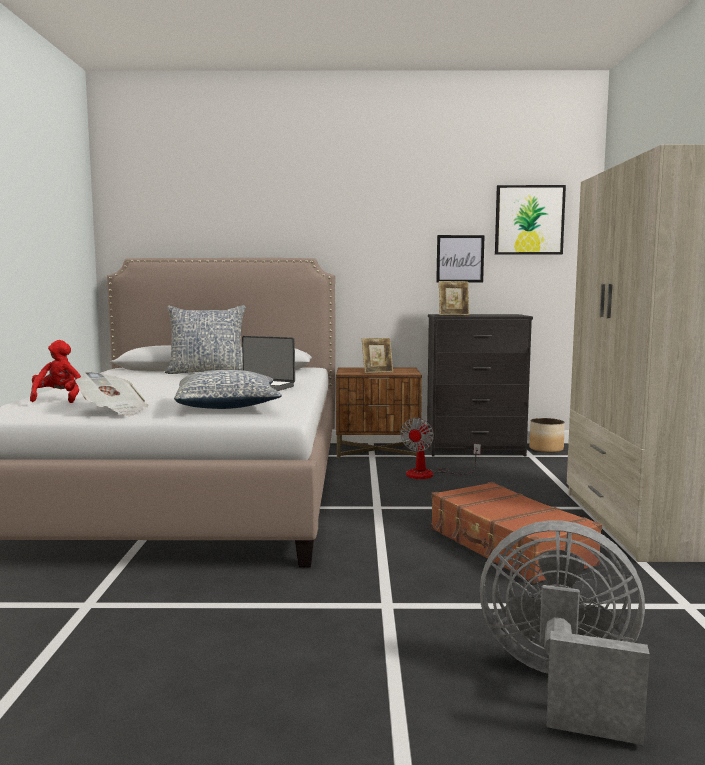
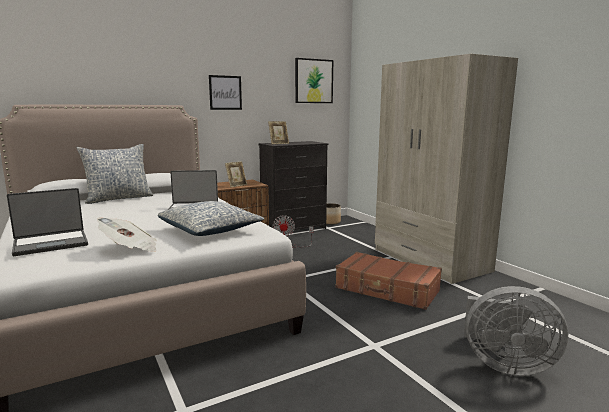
camera: 30 degrees left, 5 degrees up
(58, 399) = (51, 244): red plush toy -> laptop
(460, 259) = (275, 105): picture -> picture (225, 92)
(562, 683) = (504, 364): grey fan -> grey fan turned 150 degrees counterclockwise

